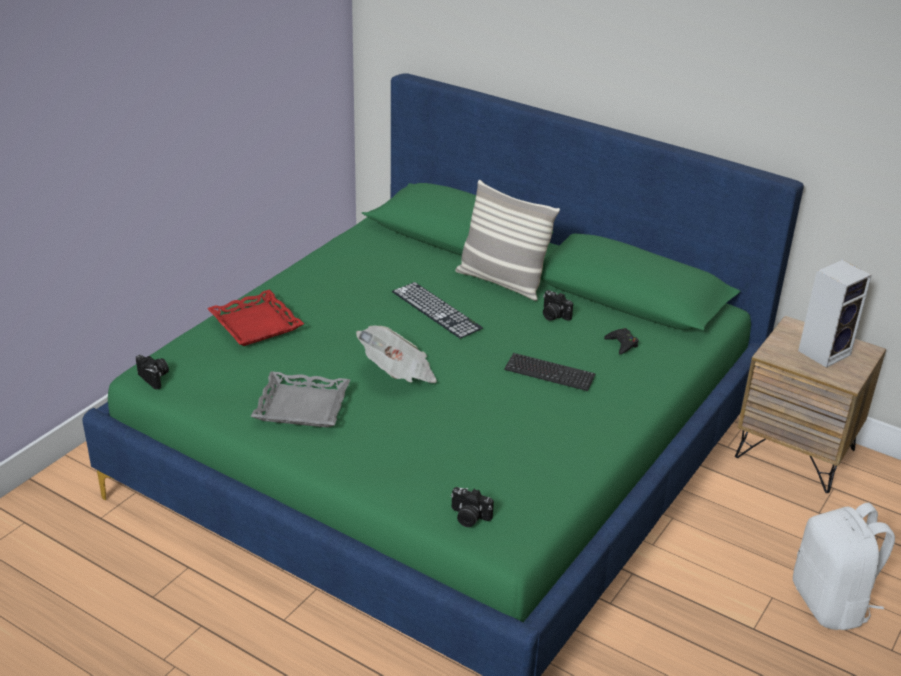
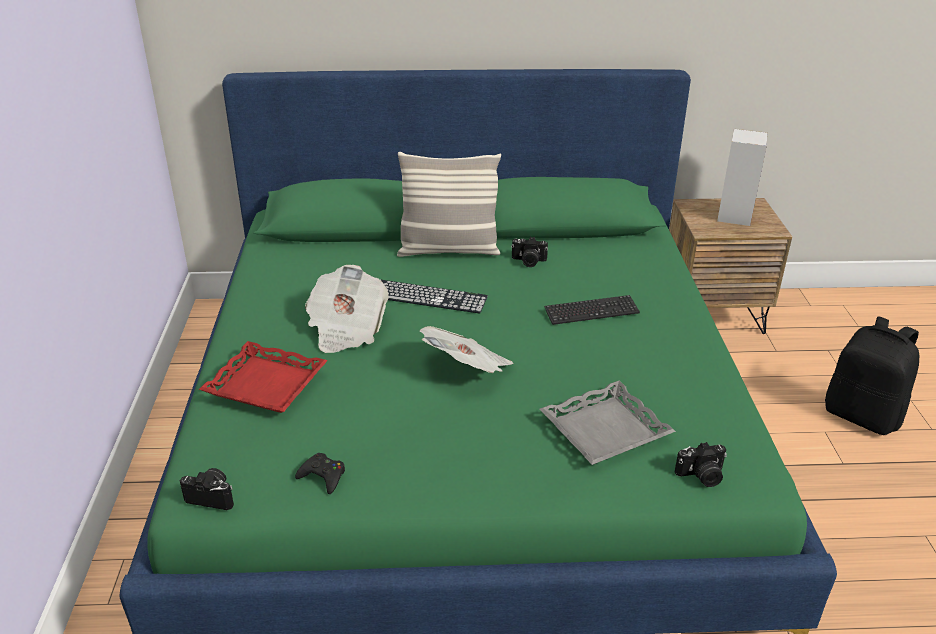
camera: 35 degrees left, 0 degrees up
(302, 406) = (417, 446): grey tray -> grey tray (604, 429)
(351, 310) = (346, 329): none -> newspaper
(622, 344) = (611, 263): black game controller -> black game controller (323, 476)
(831, 604) = (862, 415): white backpack -> black backpack

